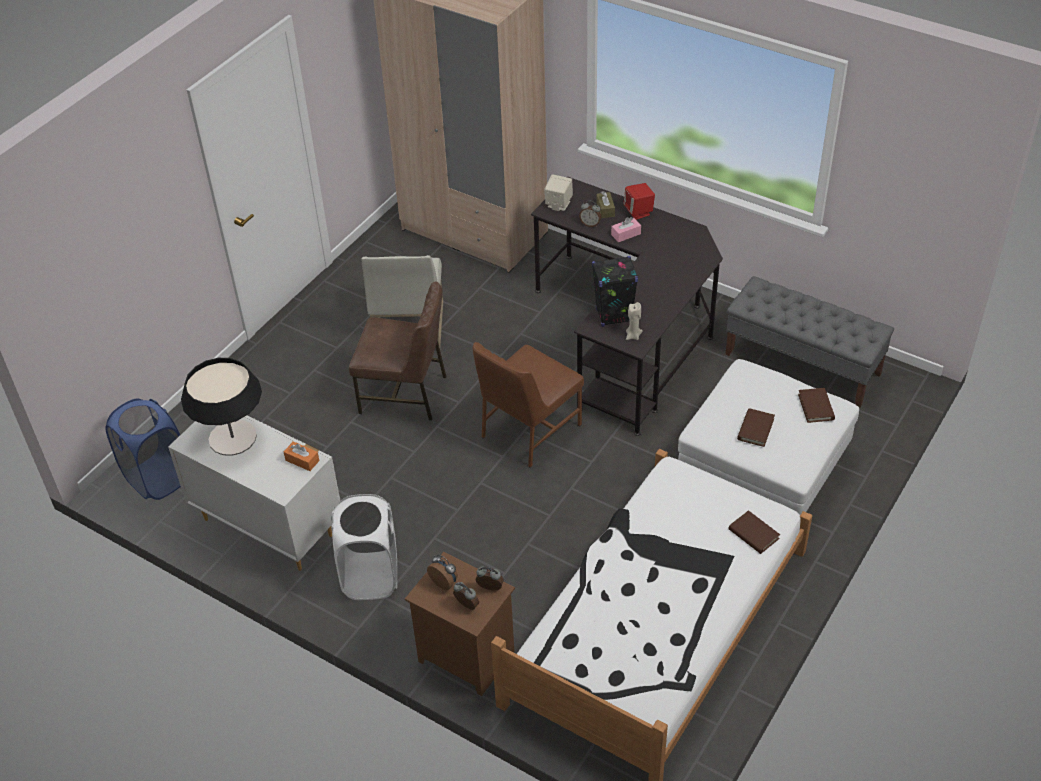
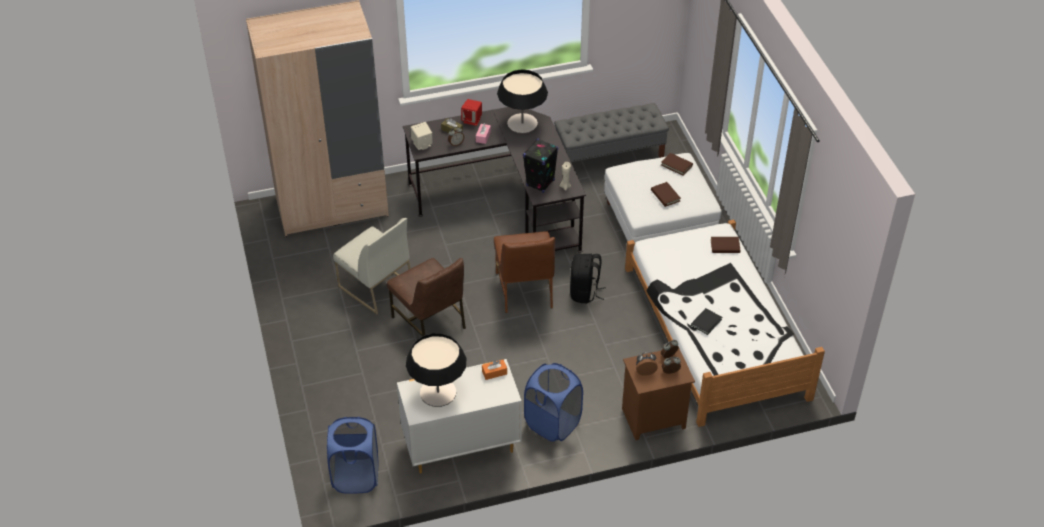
camera: 50 degrees left, 0 degrees up
(371, 576) = (553, 423): white laundry basket -> blue laundry basket
(405, 394) = (430, 323): brown chair -> brown chair turned 90 degrees clockwise
(582, 477) = (585, 293): none -> black backpack
(612, 595) = (707, 322): none -> black book
(684, 246) = (522, 123): none -> table lamp

